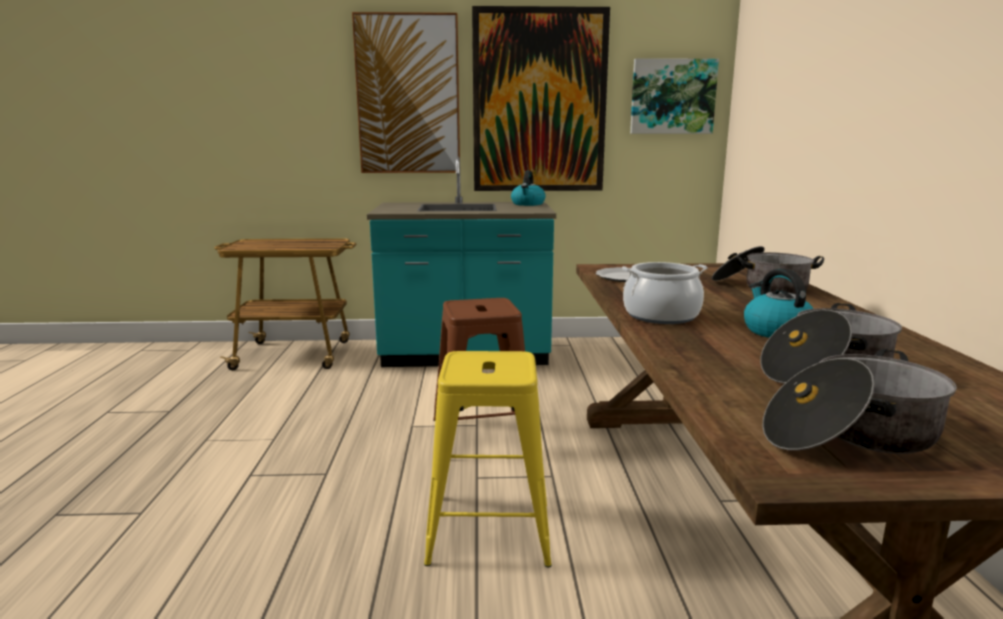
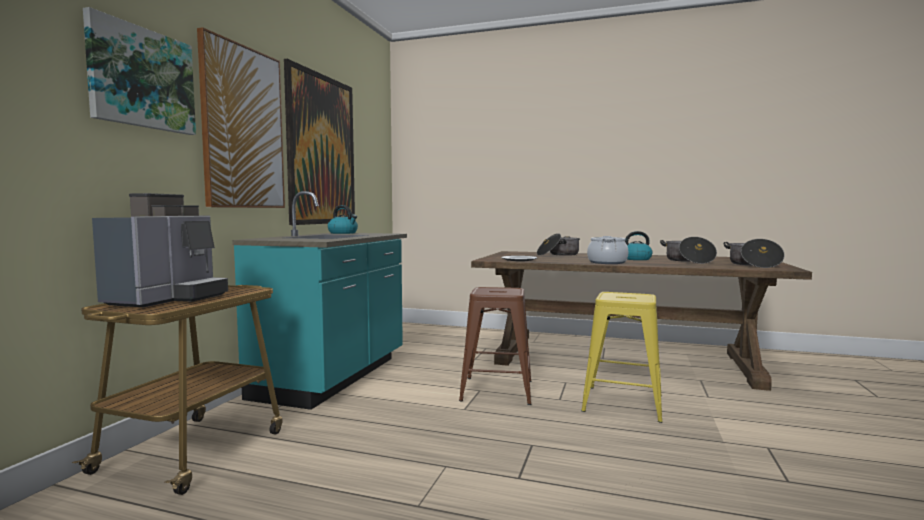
camera: 70 degrees left, 10 degrees down
(275, 243) = (168, 299): none -> coffee machine
(672, 97) = (374, 157): picture -> picture (141, 78)

